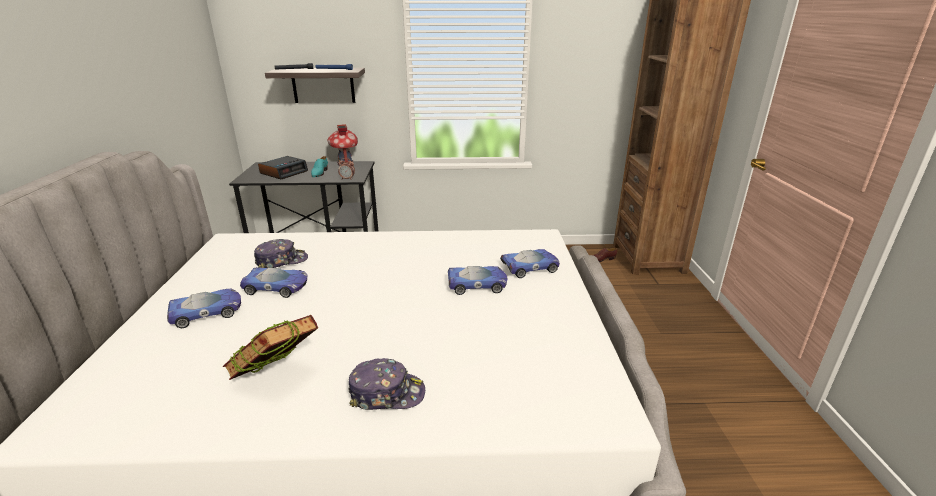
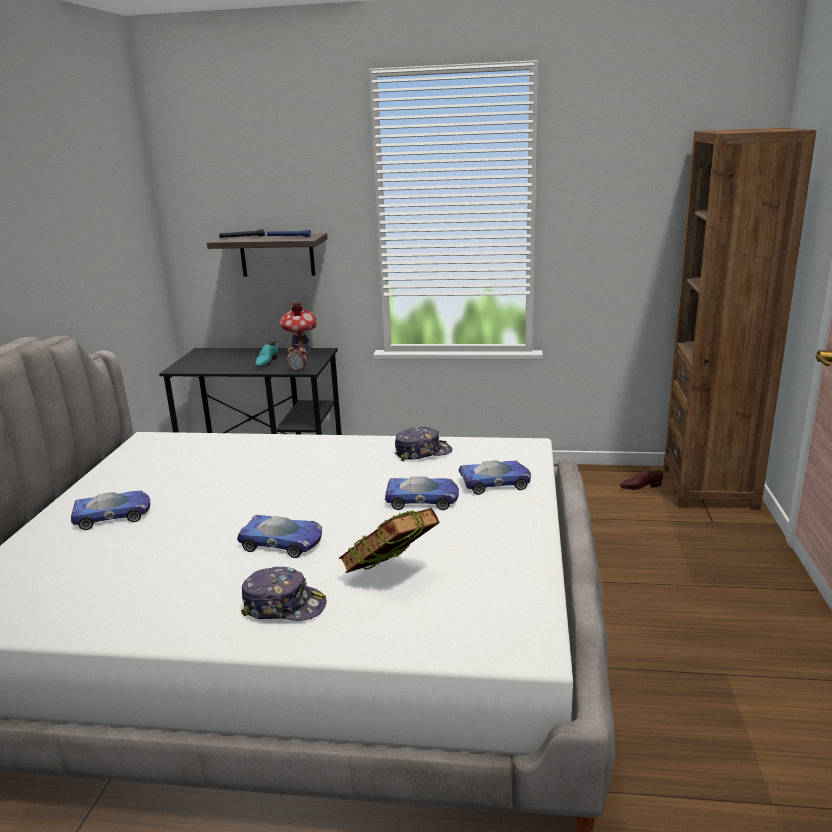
camera: 10 degrees right, 5 degrees down
(277, 287) = (193, 492): toy car -> toy car (283, 542)
(278, 377) = (174, 583): book -> book (391, 577)
(282, 261) = (203, 465): cap -> cap (423, 452)
(284, 172) = (225, 361): alarm clock -> none

